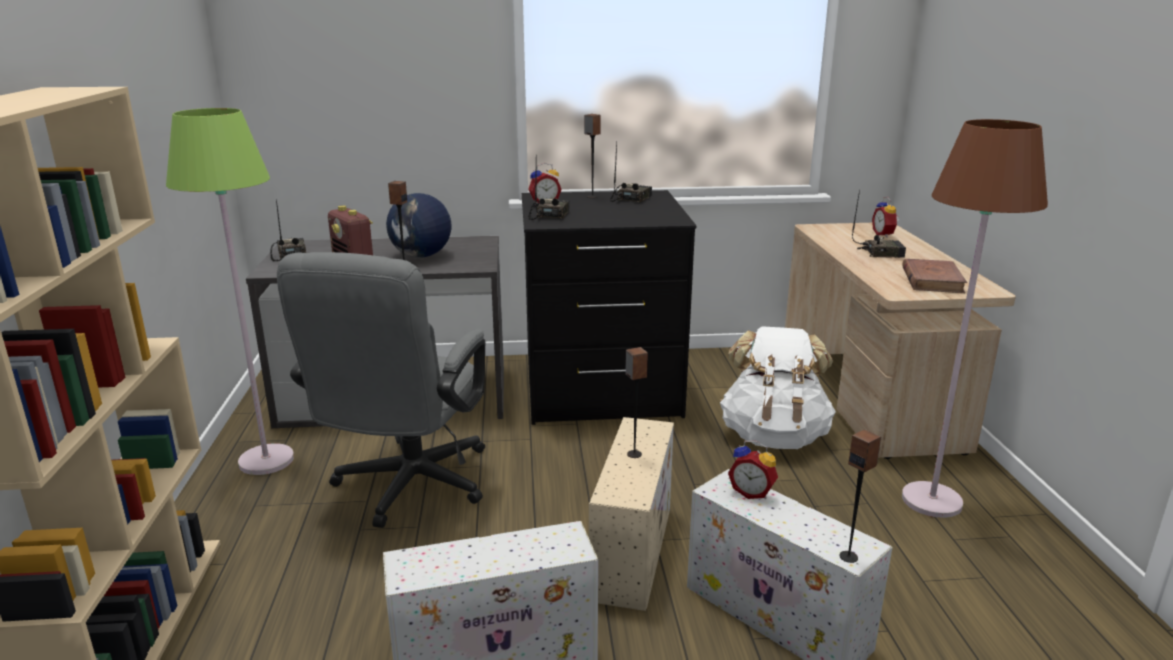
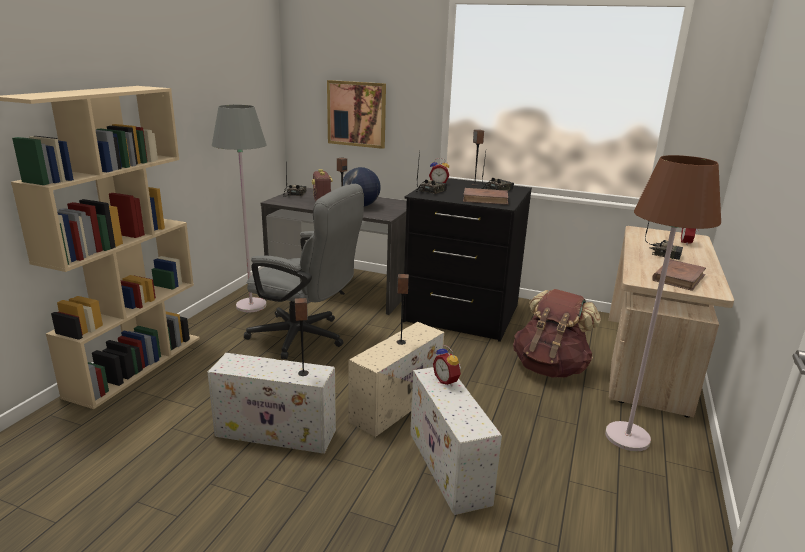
camera: 25 degrees right, 0 degrees up
(266, 460) = (251, 305): green floor lamp -> grey floor lamp
(367, 108) = (357, 114): none -> picture
(406, 489) = (305, 338): grey office chair -> grey office chair turned 105 degrees counterclockwise
(639, 216) = (485, 199): none -> brown book
(774, 436) = (550, 367): white backpack -> brown backpack
(849, 557) = (466, 431): speaker -> speaker (303, 373)

